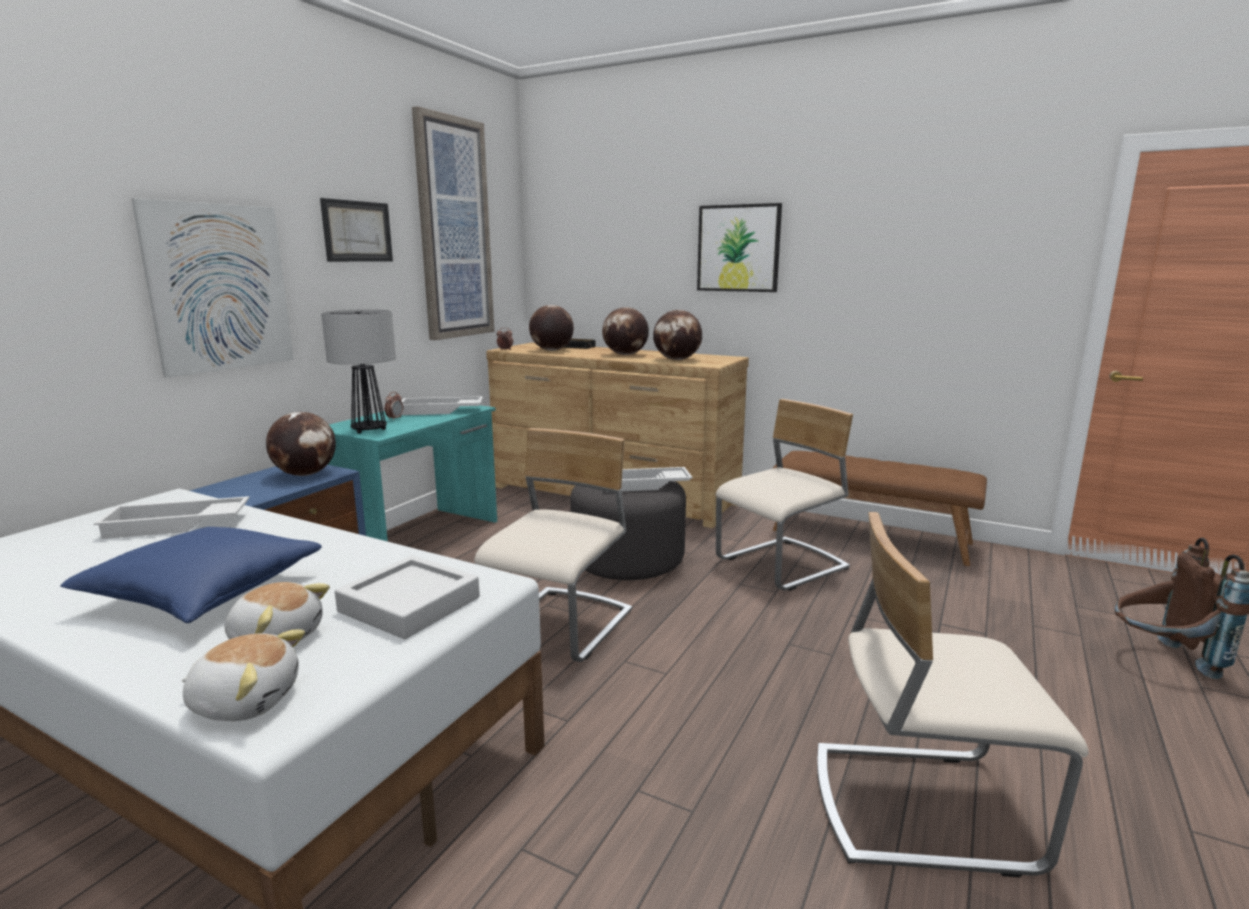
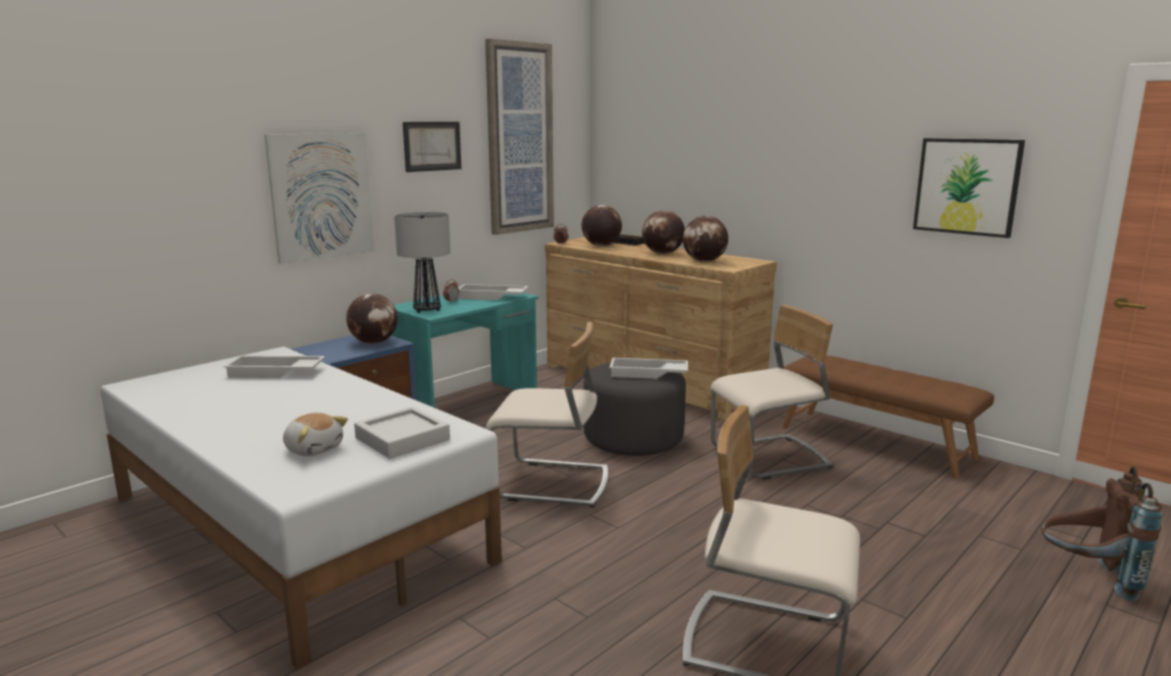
camera: 15 degrees right, 0 degrees up
(205, 593) = (280, 418): blue pillow -> none
(246, 700) = (286, 479): plush toy -> none
(561, 627) = (552, 484): beige chair -> beige chair turned 60 degrees clockwise
(738, 248) = (771, 159): picture -> picture (967, 186)

